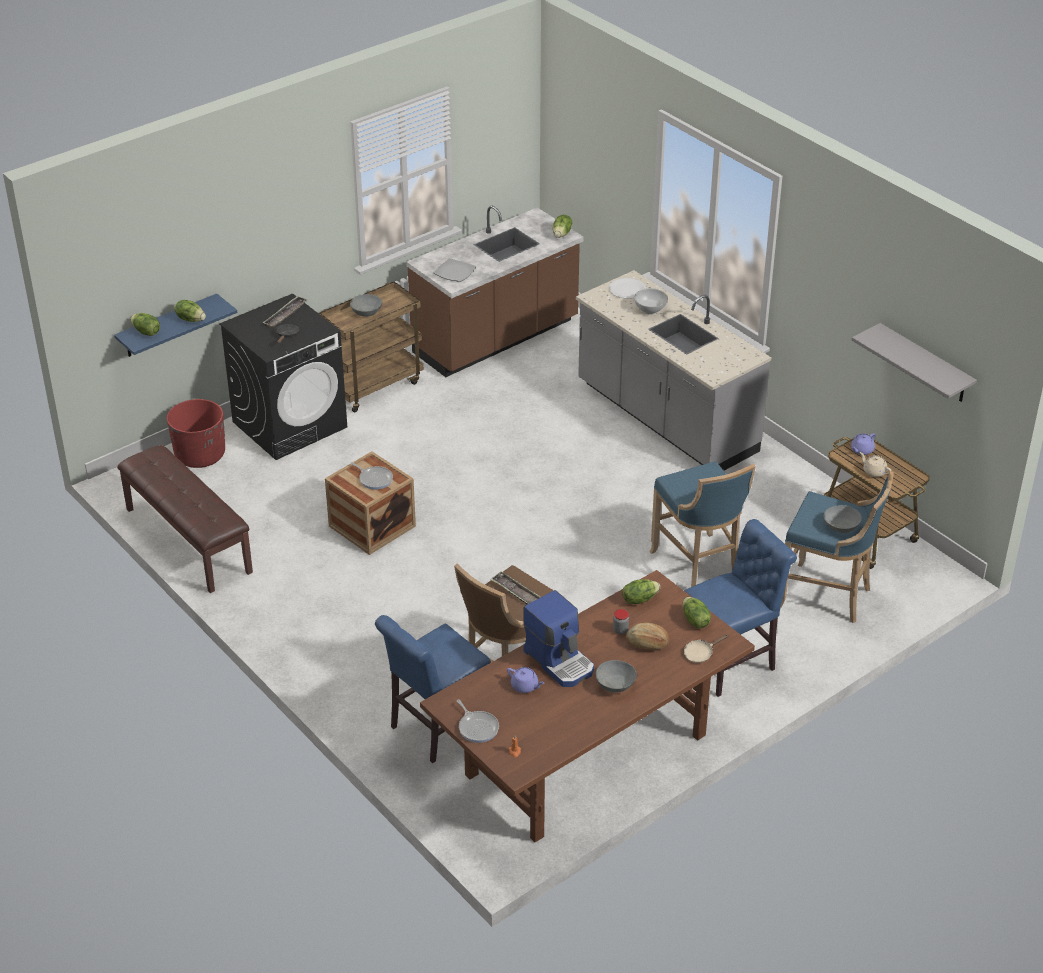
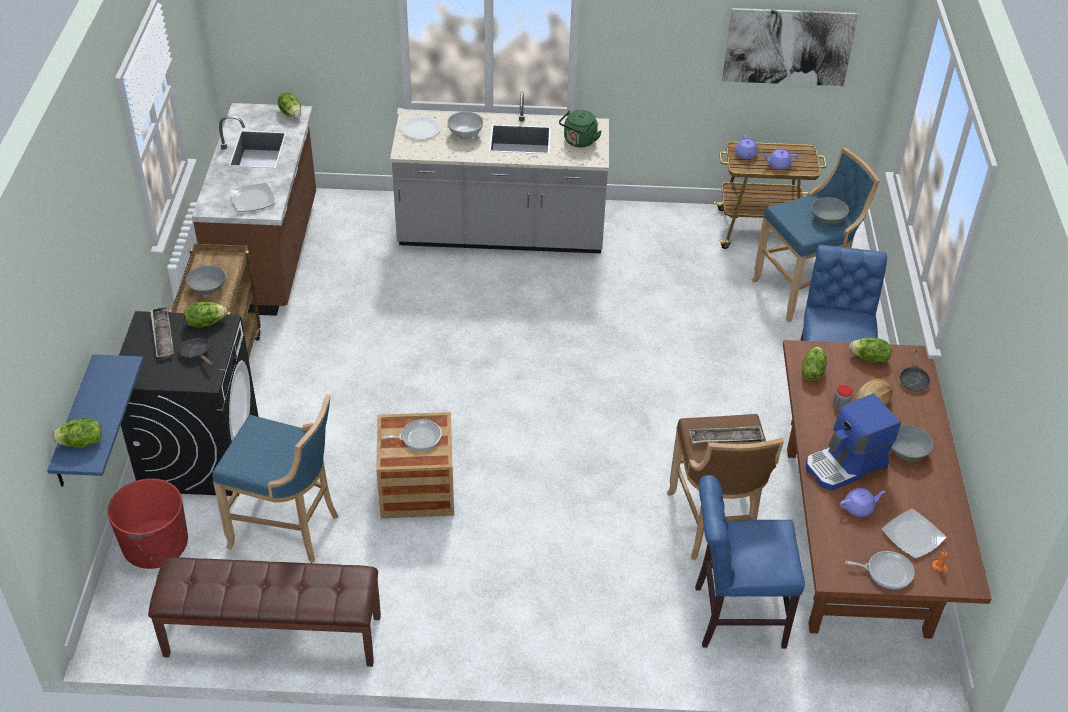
camera: 50 degrees left, 5 degrees up
(191, 319) = (109, 397): lettuce -> lettuce (205, 322)
(435, 729) = (733, 616): blue chair -> blue chair turned 90 degrees clockwise
(529, 724) = (912, 535): none -> plate
(560, 661) = (846, 466): coffee machine -> coffee machine turned 150 degrees clockwise
(699, 567) = (698, 331): blue stool -> blue stool (288, 529)
(701, 653) = (913, 380): beige frying pan -> black frying pan
(721, 359) = (579, 142): none -> green kettle
(874, 471) = (778, 165): beige teapot -> purple teapot
(925, 364) = (788, 47): grey shelf -> picture

